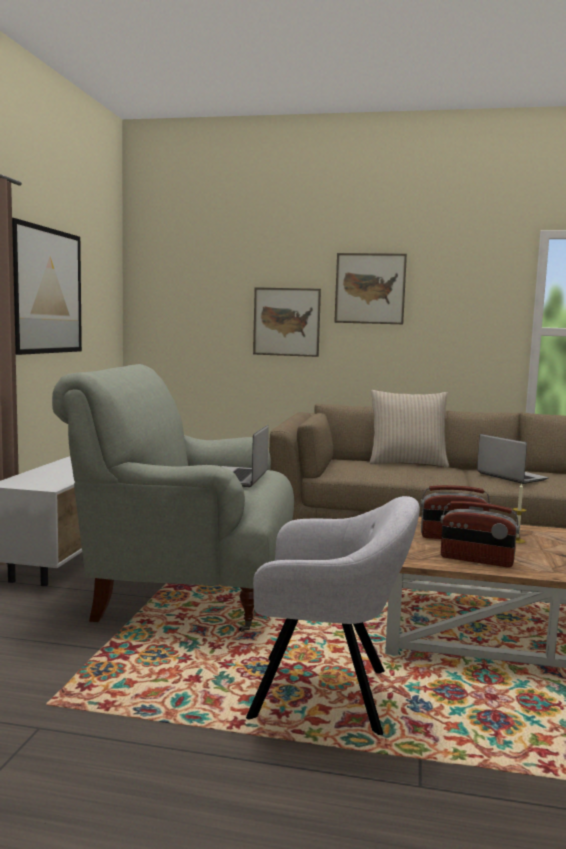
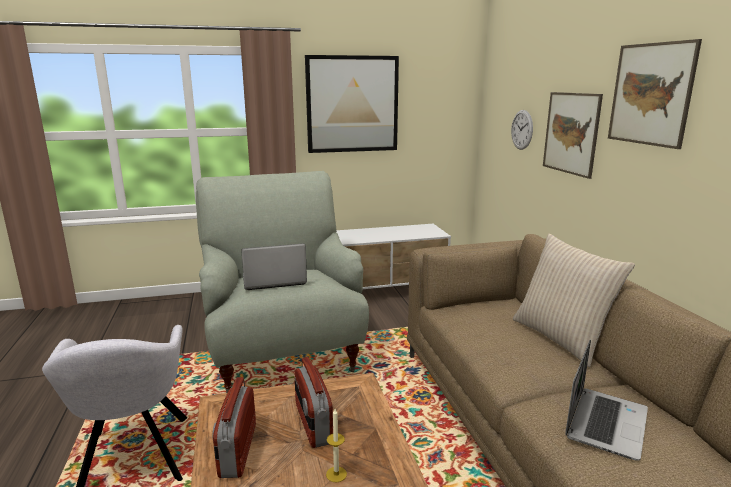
camera: 65 degrees right, 10 degrees up
(211, 324) = (522, 129): none -> wall clock

